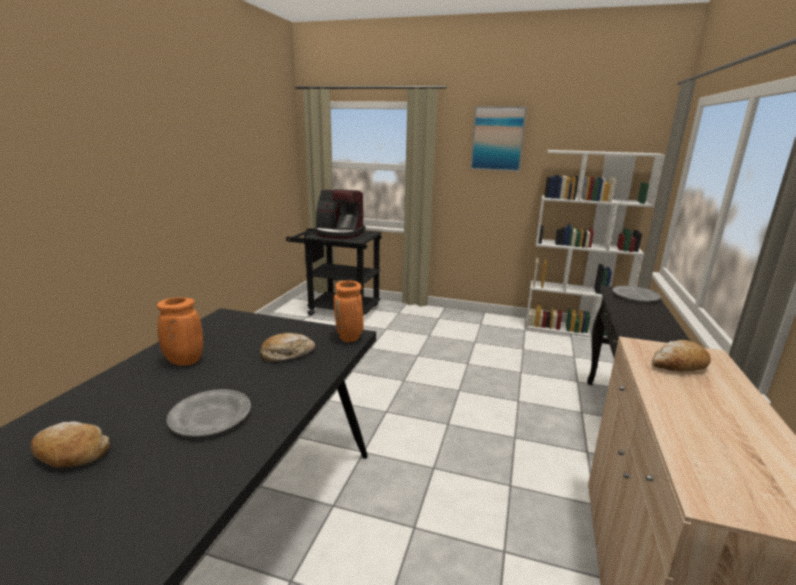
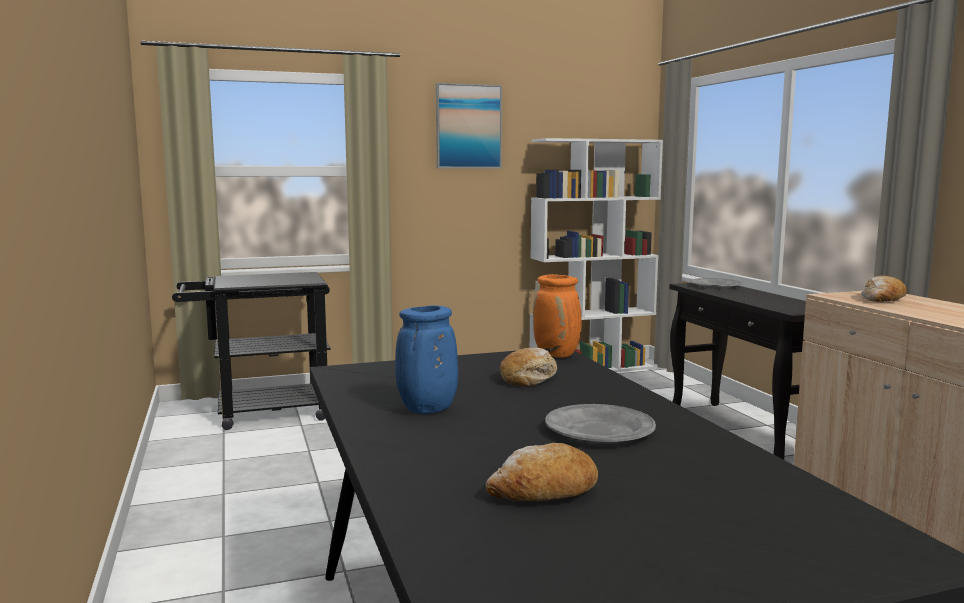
camera: 35 degrees left, 10 degrees down
(183, 361) = (427, 410): orange vase -> blue vase
(339, 233) = (260, 279): coffee machine -> none

